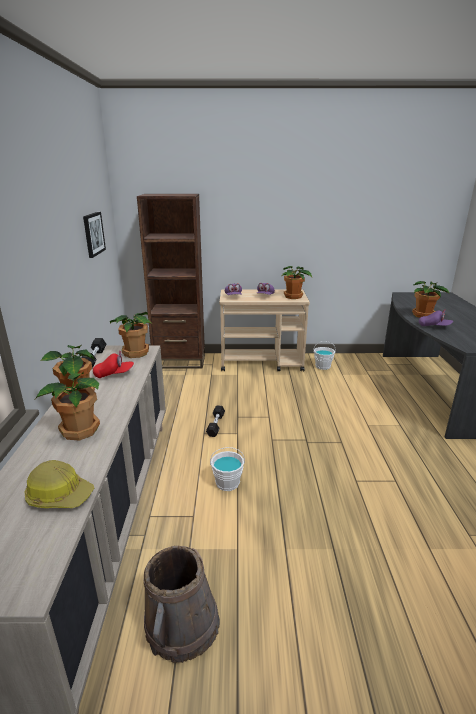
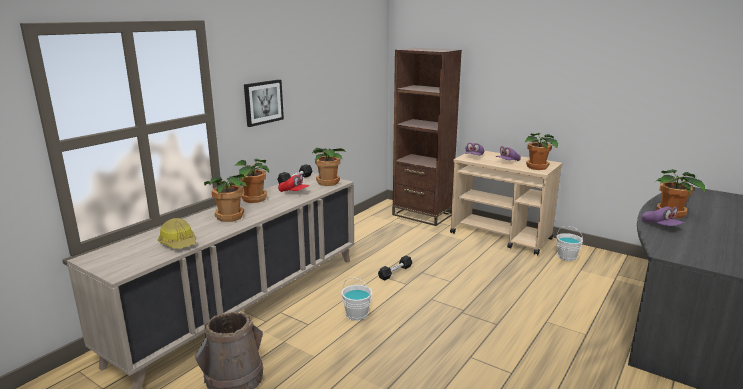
camera: 35 degrees right, 5 degrees down
(93, 234) = (347, 80): picture -> picture (263, 102)

